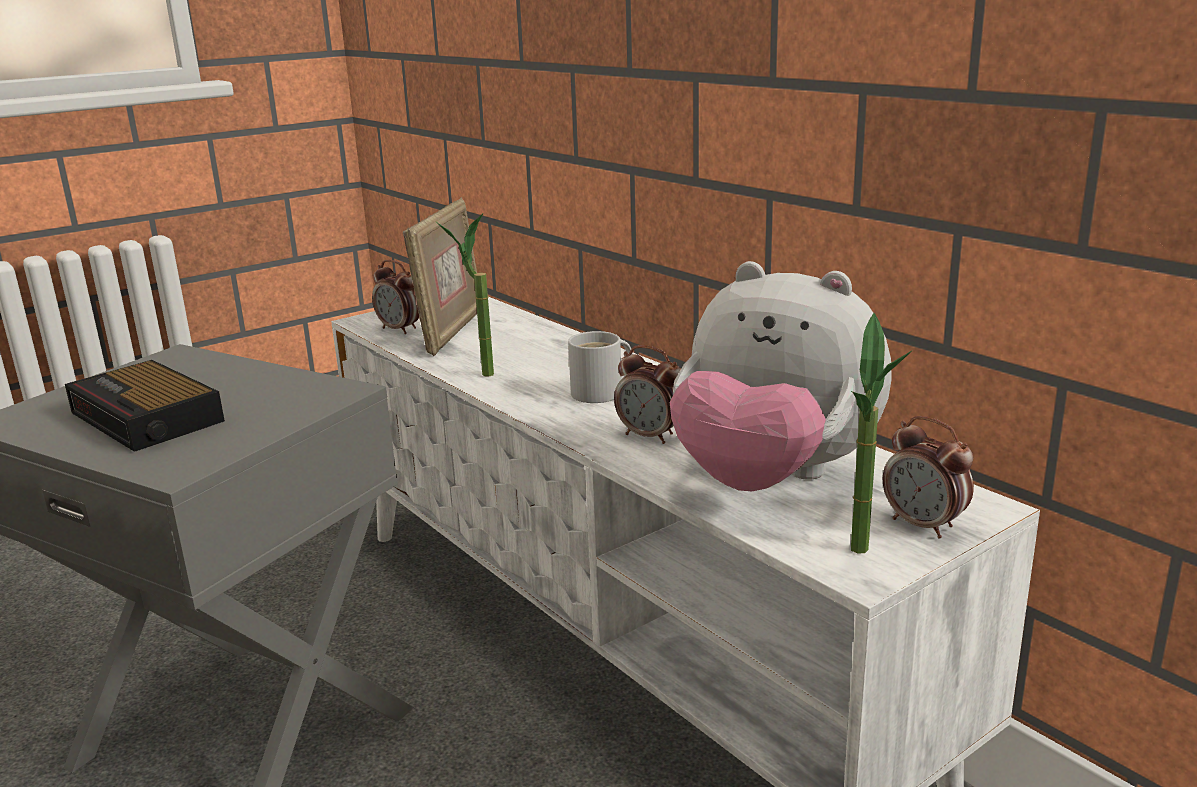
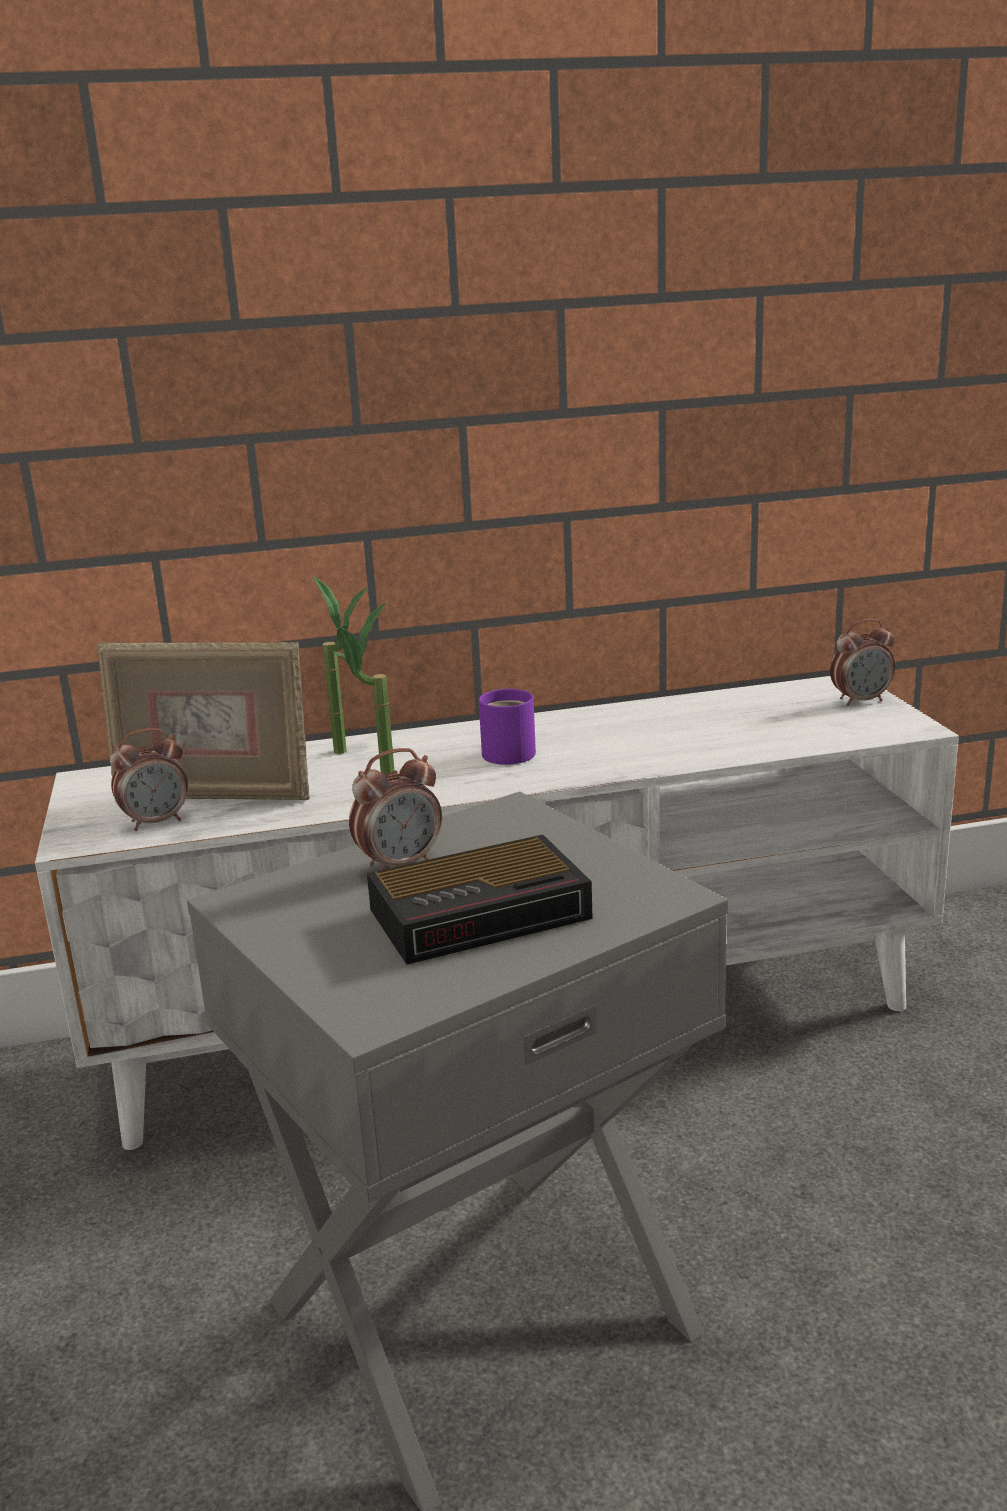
camera: 65 degrees left, 0 degrees up
(451, 331) = (214, 796): picture frame -> picture frame turned 150 degrees clockwise
(602, 393) = (509, 752): white mug -> purple mug
(650, 436) = (633, 749): alarm clock -> alarm clock (400, 865)
(773, 480) = (756, 725): plush toy -> none
(865, 558) = (896, 723): potted plant -> potted plant (352, 752)

